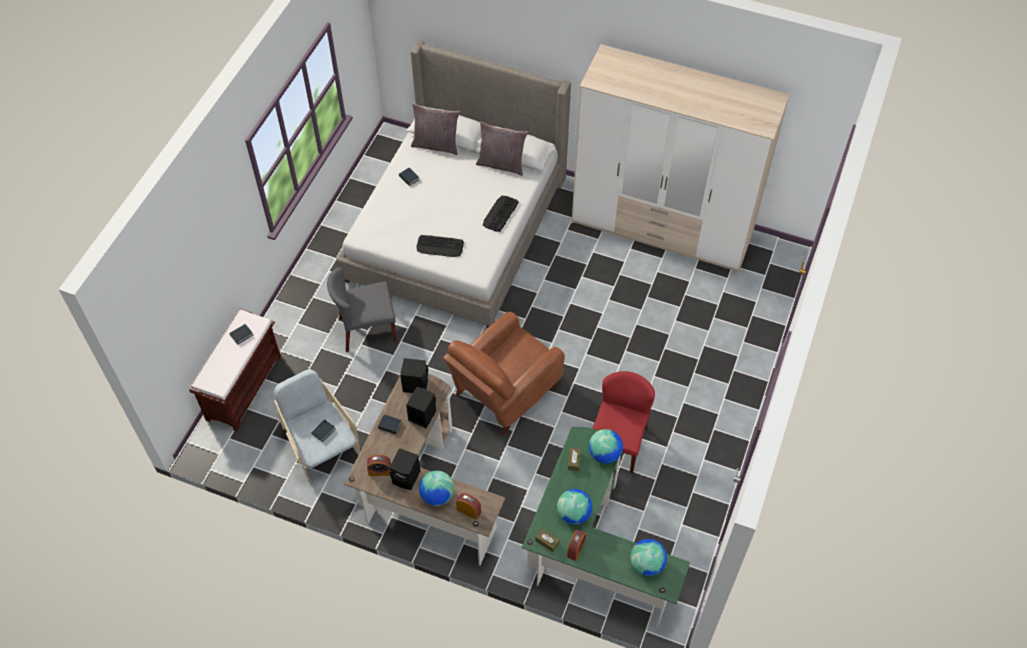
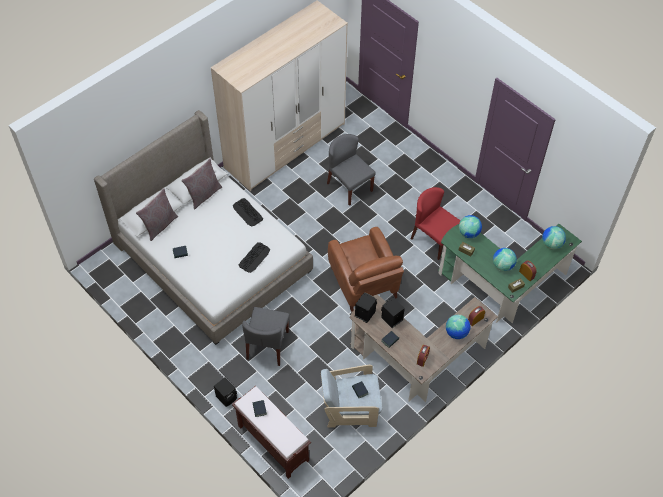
camera: 65 degrees left, 0 degrees up
(407, 477) = (435, 345): black speaker -> black speaker (227, 397)
(642, 318) = (349, 187): none -> grey chair

